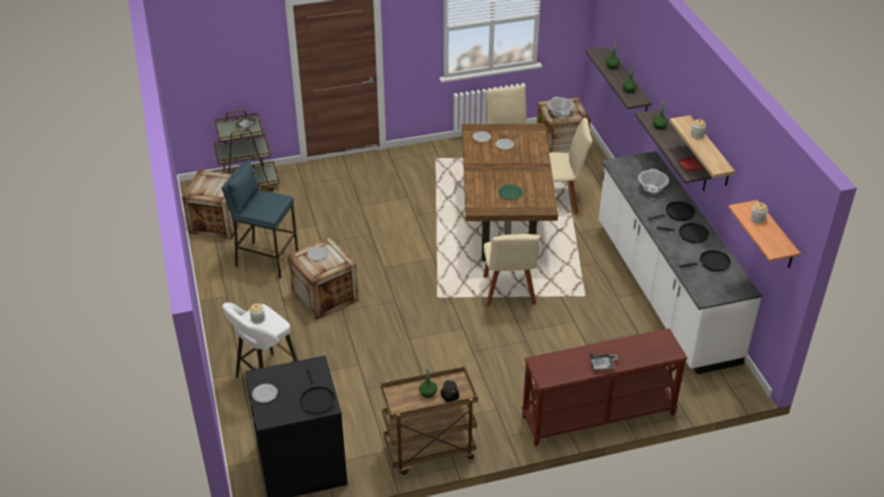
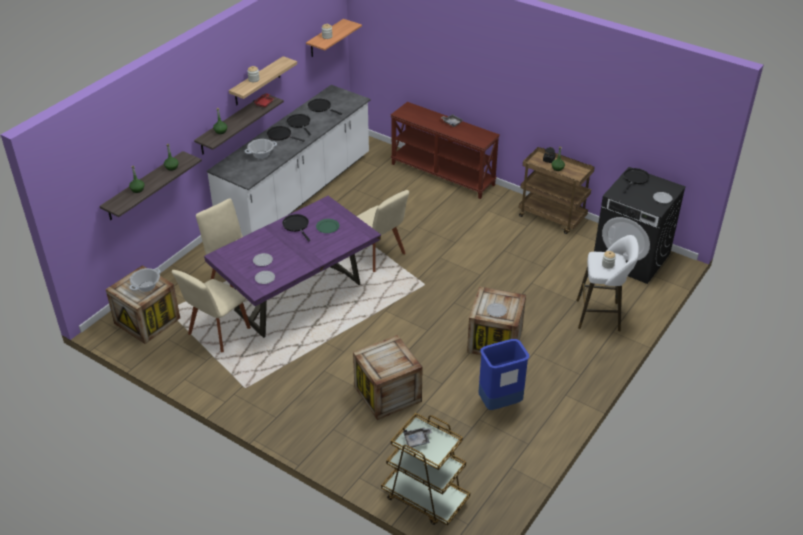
camera: 130 degrees left, 0 degrees up
(218, 222) = (497, 474): crate -> crate (387, 394)
(266, 259) = (500, 403): blue stool -> blue trash can
(505, 223) = (298, 297): brown dining table -> purple dining table
(509, 292) = (378, 255): beige chair -> beige chair turned 90 degrees clockwise
(531, 179) = (296, 226): none -> black frying pan

